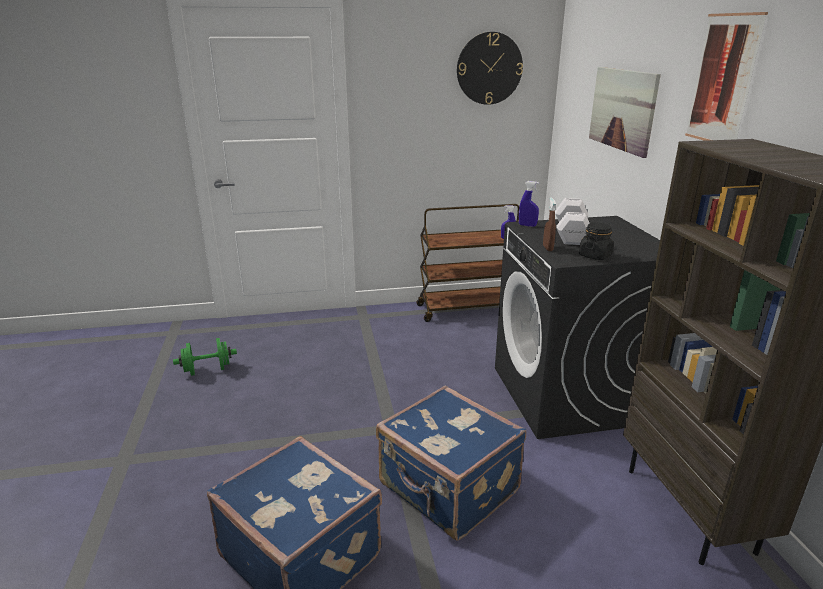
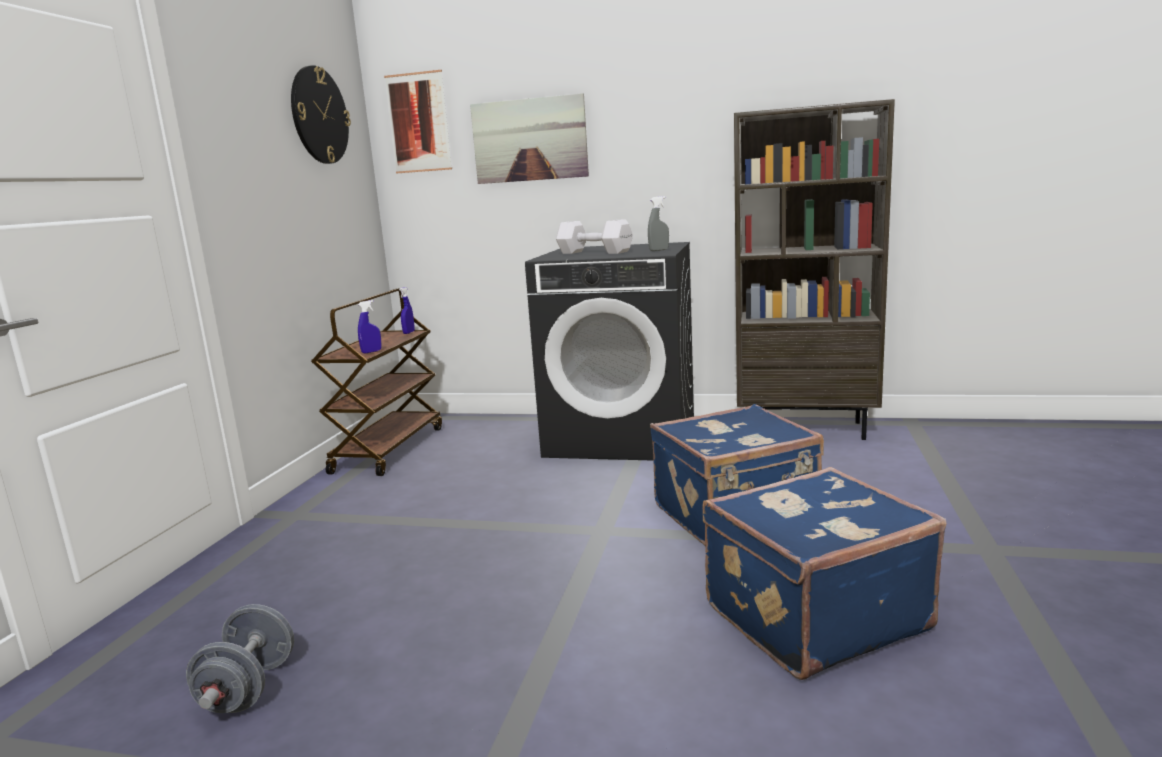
camera: 65 degrees left, 10 degrees down
(207, 370) = (249, 688): green dumbbell -> grey dumbbell
(527, 225) = (548, 258): blue spray bottle -> blue spray bottle (371, 352)
(547, 248) = (623, 255): brown spray bottle -> none
(595, 256) = (659, 250): black jar -> grey spray bottle
(723, 80) = (673, 83): picture -> picture (418, 123)

